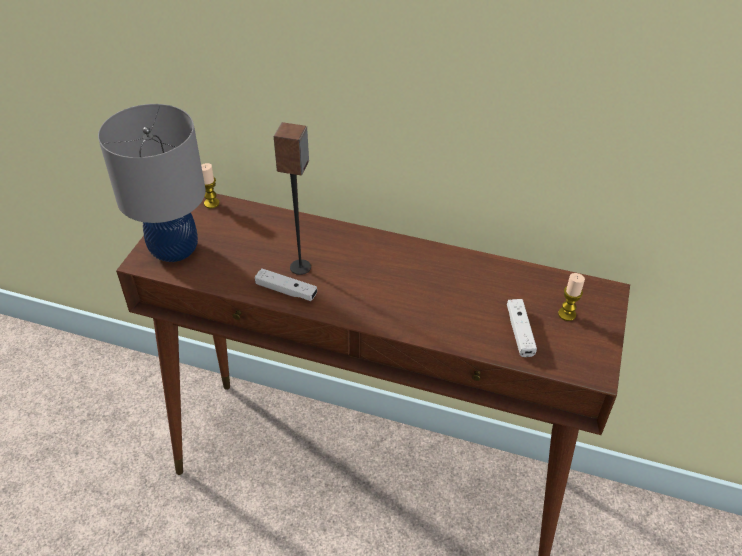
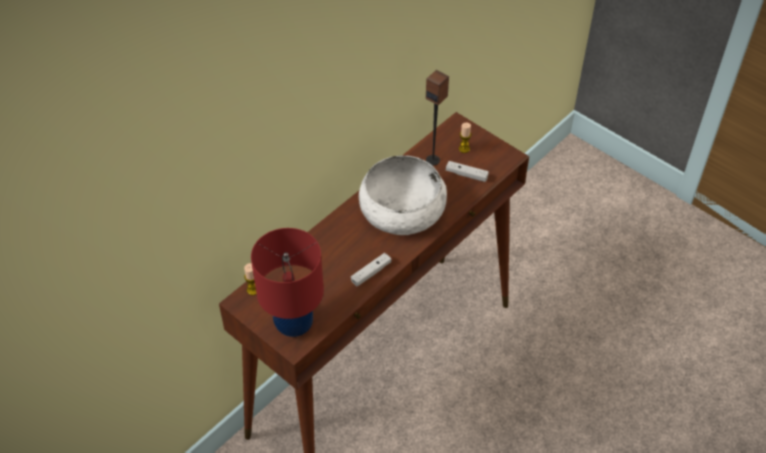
camera: 65 degrees left, 5 degrees up
(174, 252) = (296, 325): grey table lamp -> red table lamp
(301, 267) = (353, 258): speaker -> speaker (433, 160)
(407, 287) = (402, 211): none -> white bowl

